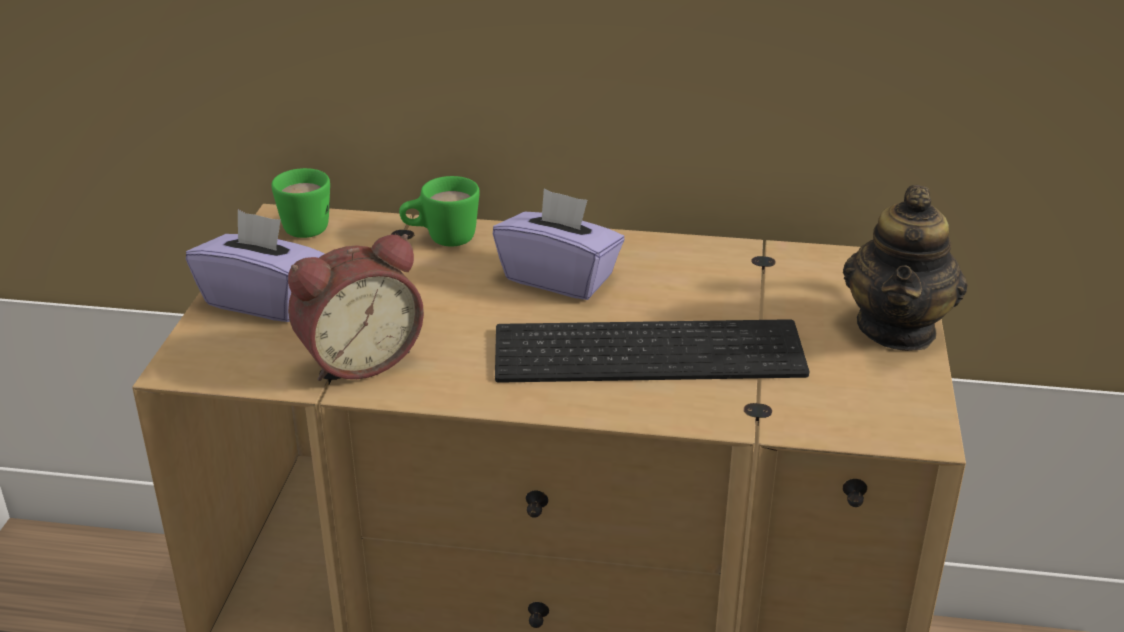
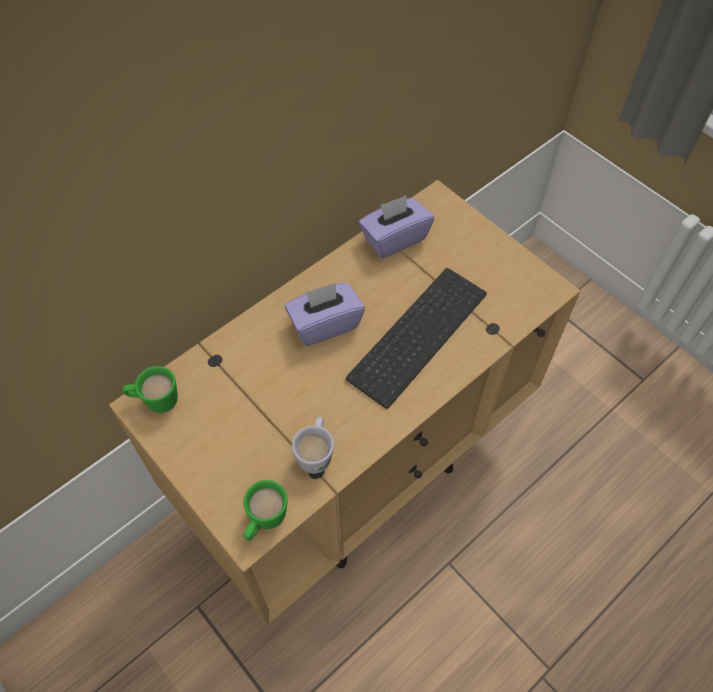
camera: 50 degrees left, 25 degrees up
(263, 300) = (218, 463): purple tissue box -> purple tissue box (394, 238)
(358, 358) = (316, 453): alarm clock -> white mug
(441, 239) = (239, 347): green mug -> green mug (265, 521)
(897, 329) = (481, 238): teapot -> none

